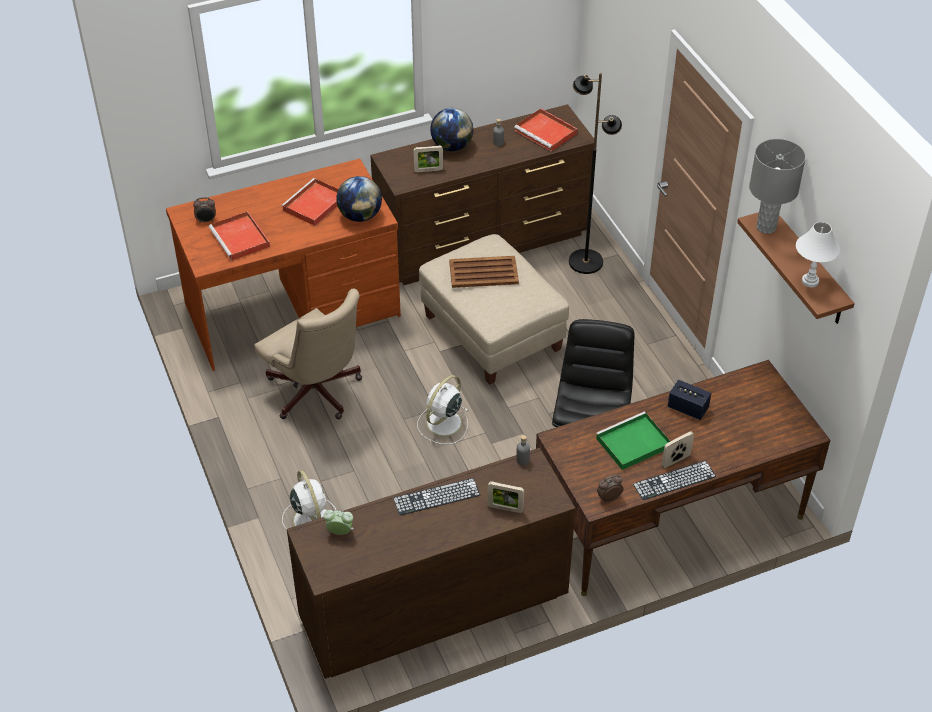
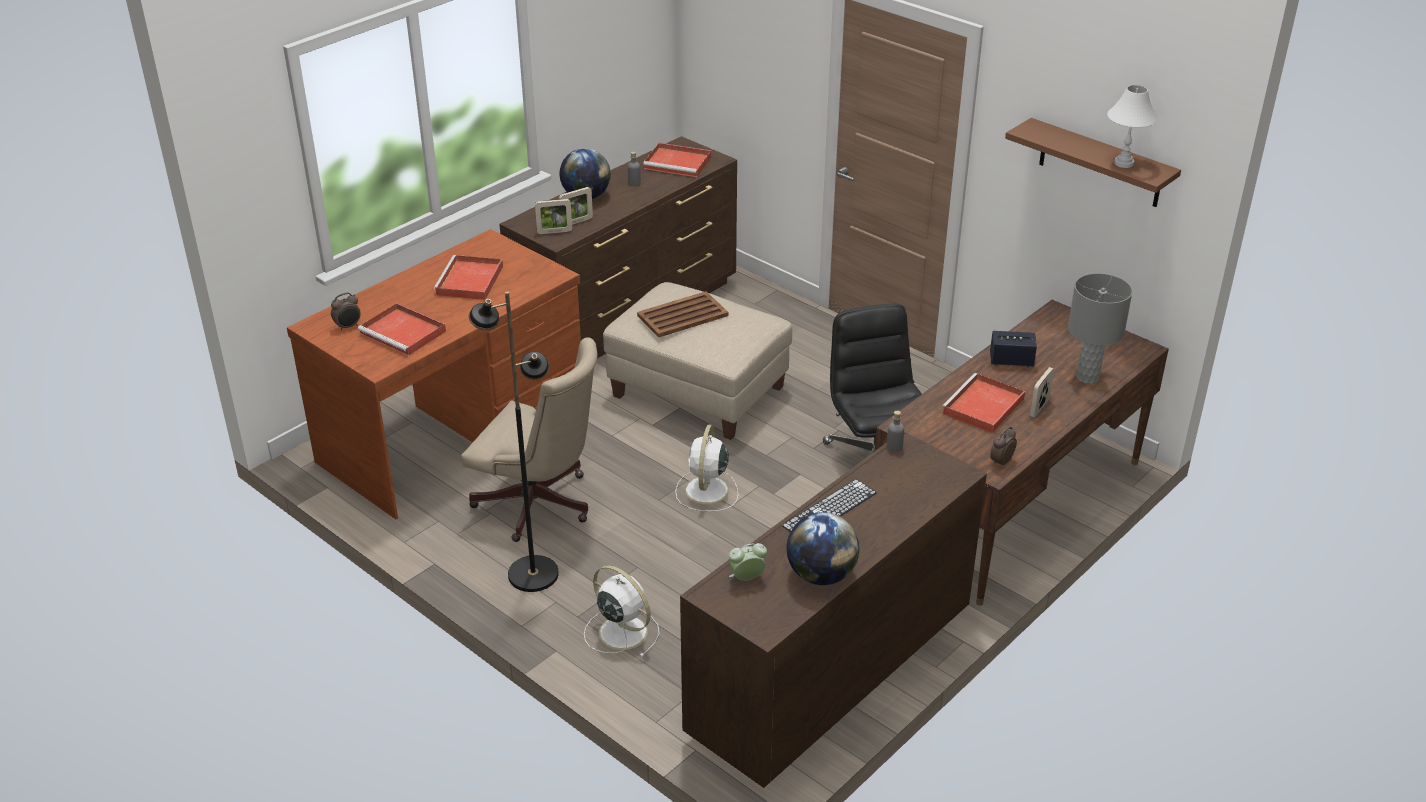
camera: 25 degrees left, 10 degrees down
(360, 216) = (532, 278): globe -> globe (821, 575)
(505, 508) = (913, 497): picture frame -> picture frame (554, 232)
(585, 261) = (748, 304): black floor lamp -> black floor lamp (532, 574)
(632, 444) = (983, 407): green tray -> red tray
(674, 480) = (1053, 426): keyboard -> none
(766, 227) = (1040, 133): grey table lamp -> grey table lamp (1087, 378)

